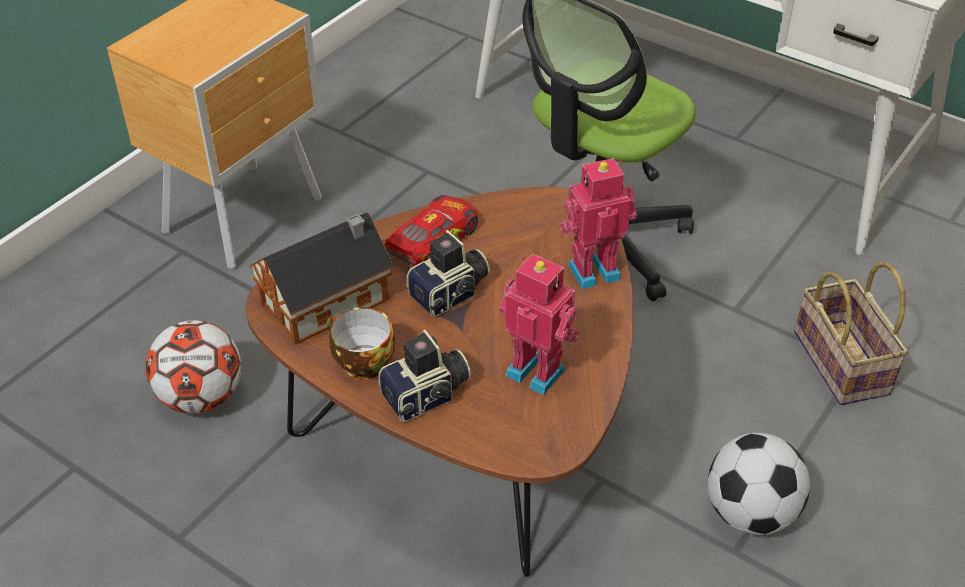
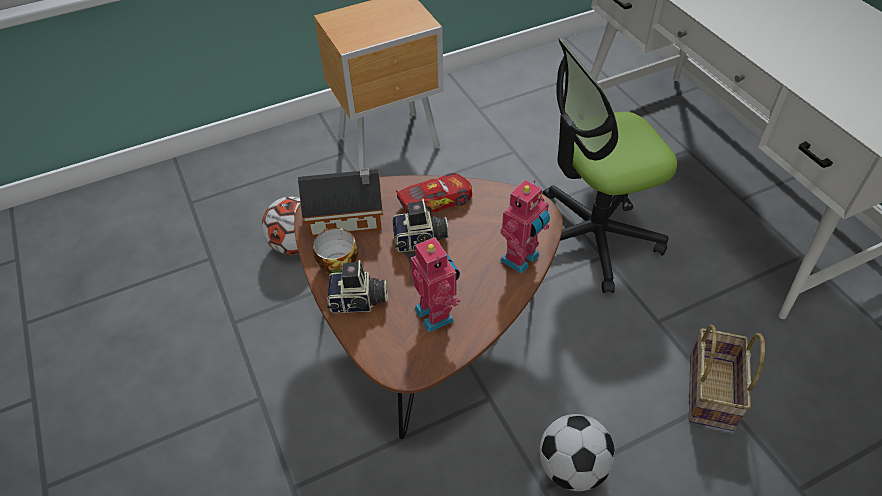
camera: 30 degrees right, 5 degrees up
(592, 269) = (522, 259): toy robot -> toy robot turned 120 degrees clockwise

